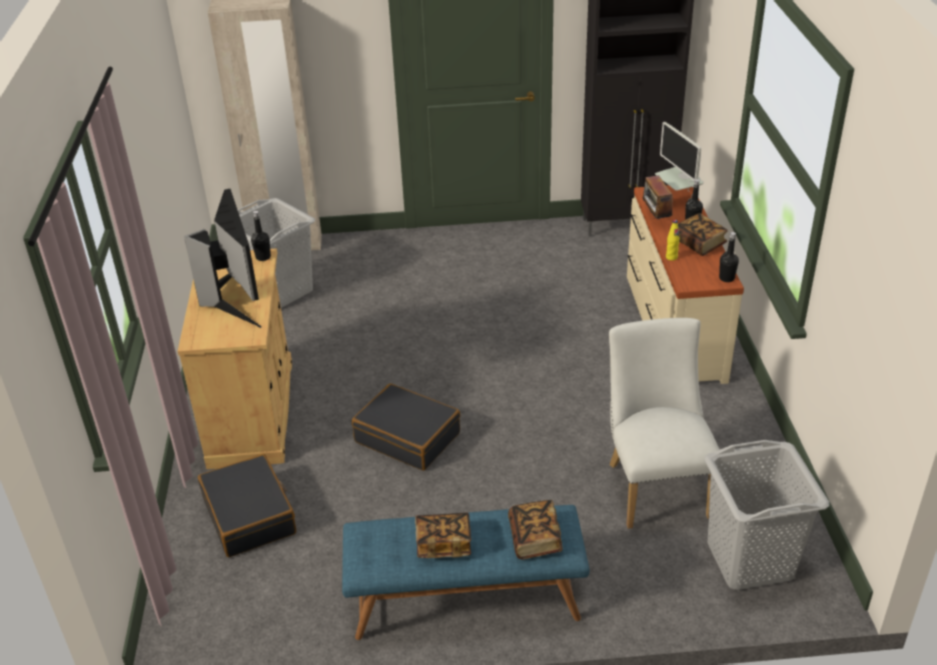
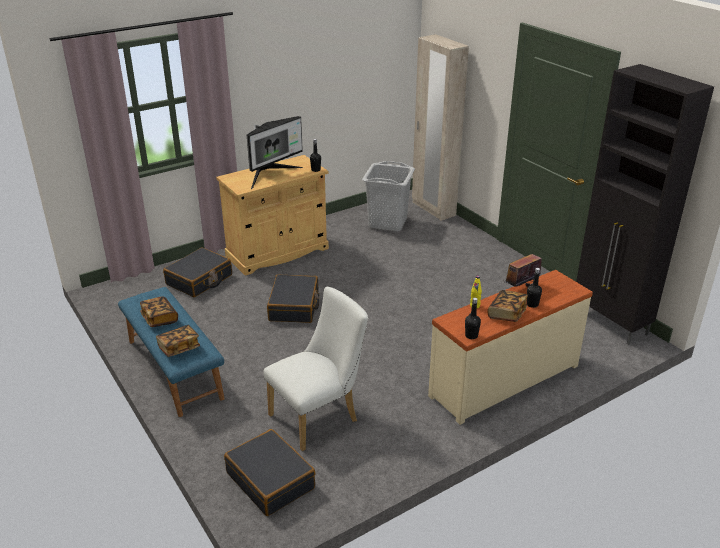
camera: 60 degrees right, 5 degrees down
(678, 197) = (563, 290): monitor -> none
(749, 561) = (271, 480): grey laundry basket -> black suitcase

